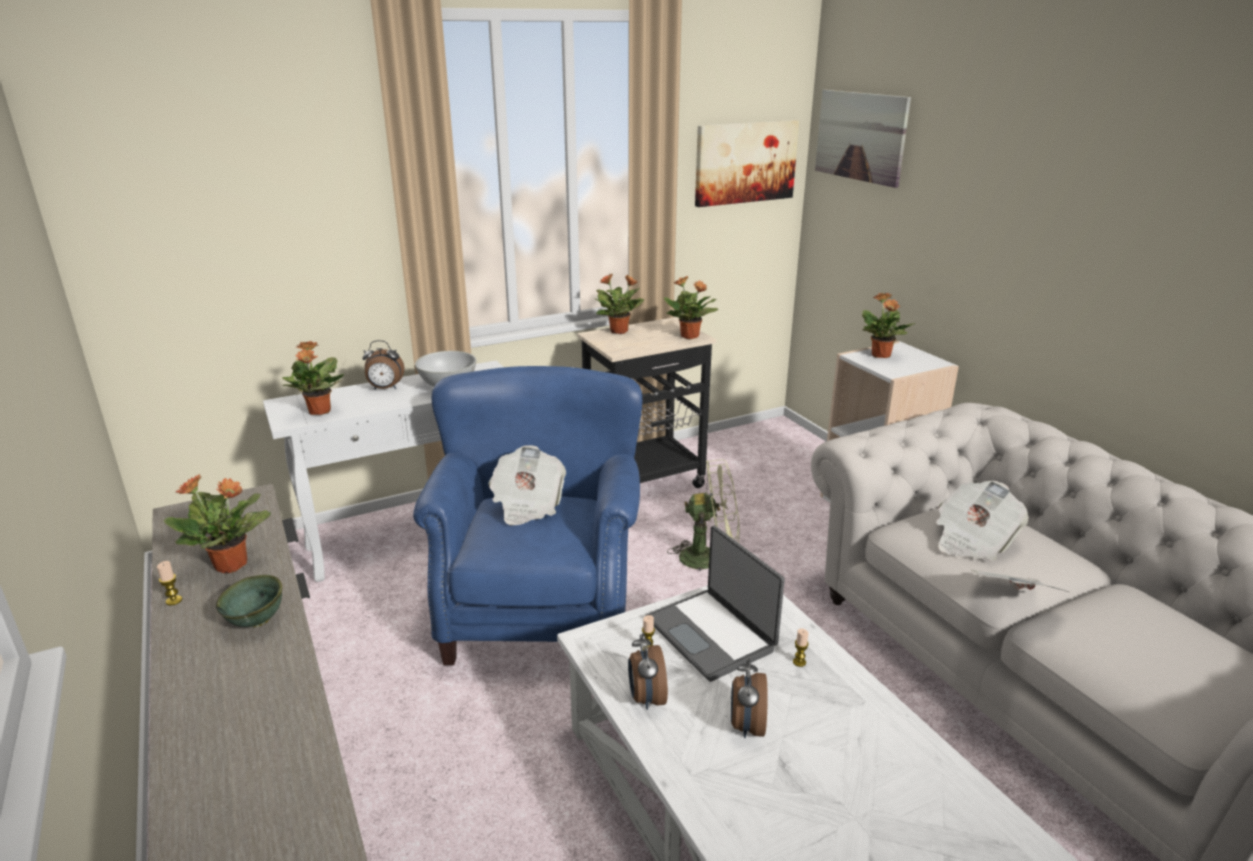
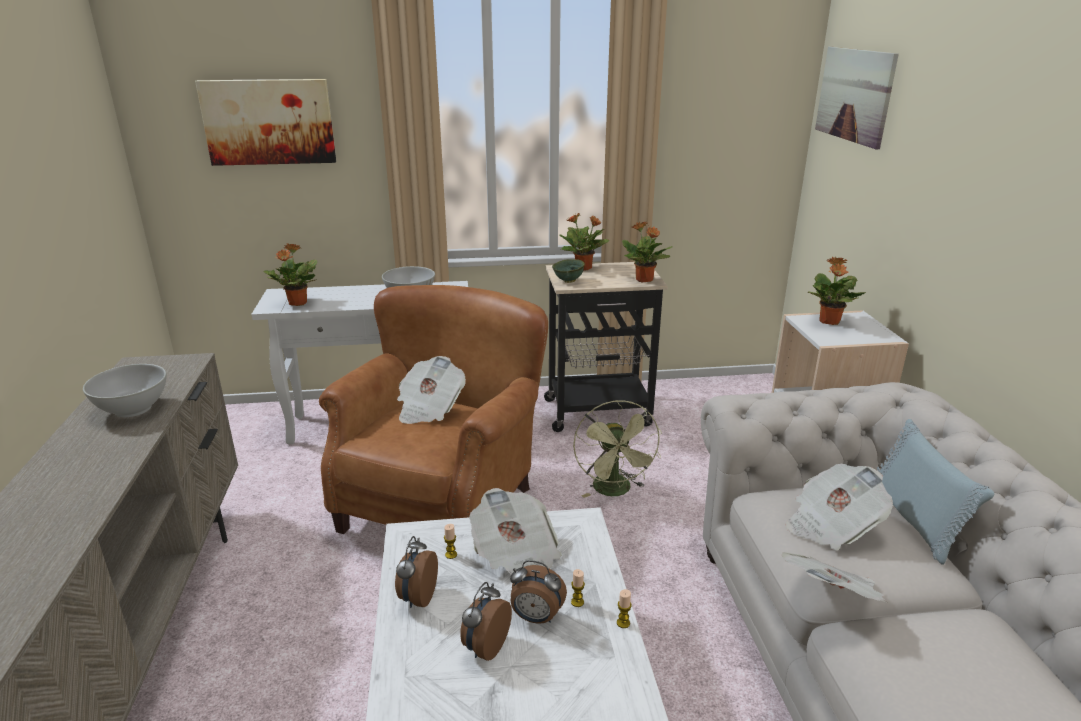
camera: 20 degrees right, 0 degrees up
(174, 600) = (74, 427): candle -> candle (623, 623)
(232, 565) = (132, 409): potted plant -> white bowl
(257, 622) = (110, 455): green bowl -> green bowl (569, 281)
(385, 388) = (361, 292): alarm clock -> alarm clock (536, 617)
(540, 605) = (443, 501): blue armchair -> brown armchair
(708, 557) = (615, 491): green fan -> green fan turned 60 degrees clockwise
(712, 634) = (516, 556): laptop -> newspaper
(745, 162) = (739, 117): picture -> picture (269, 122)
(1028, 522) = (914, 521): none -> blue pillow

